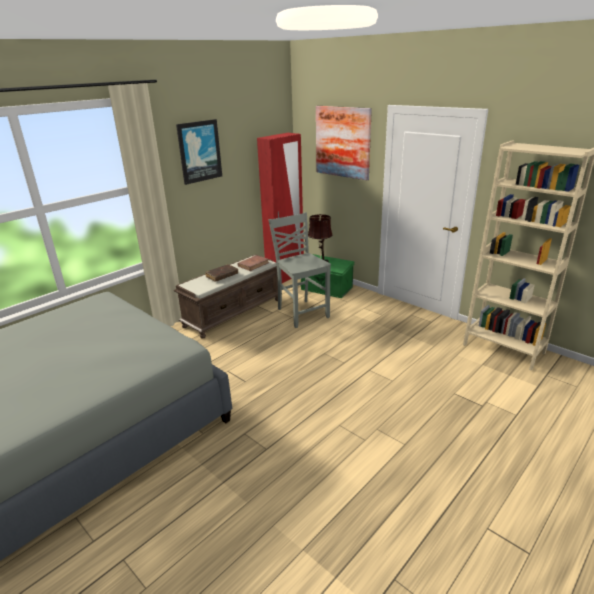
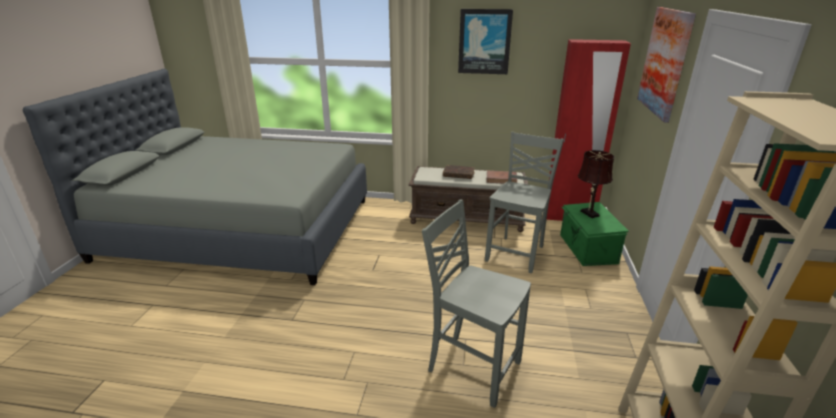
camera: 55 degrees right, 0 degrees up
(397, 378) = (472, 366): none -> grey chair

